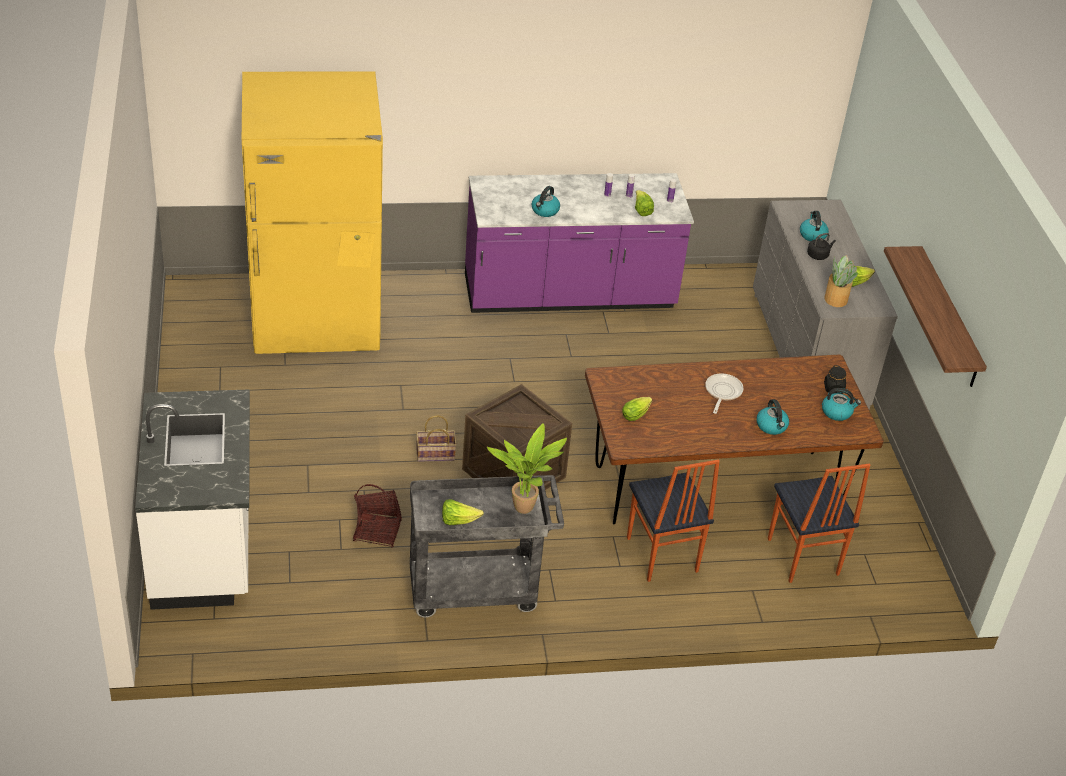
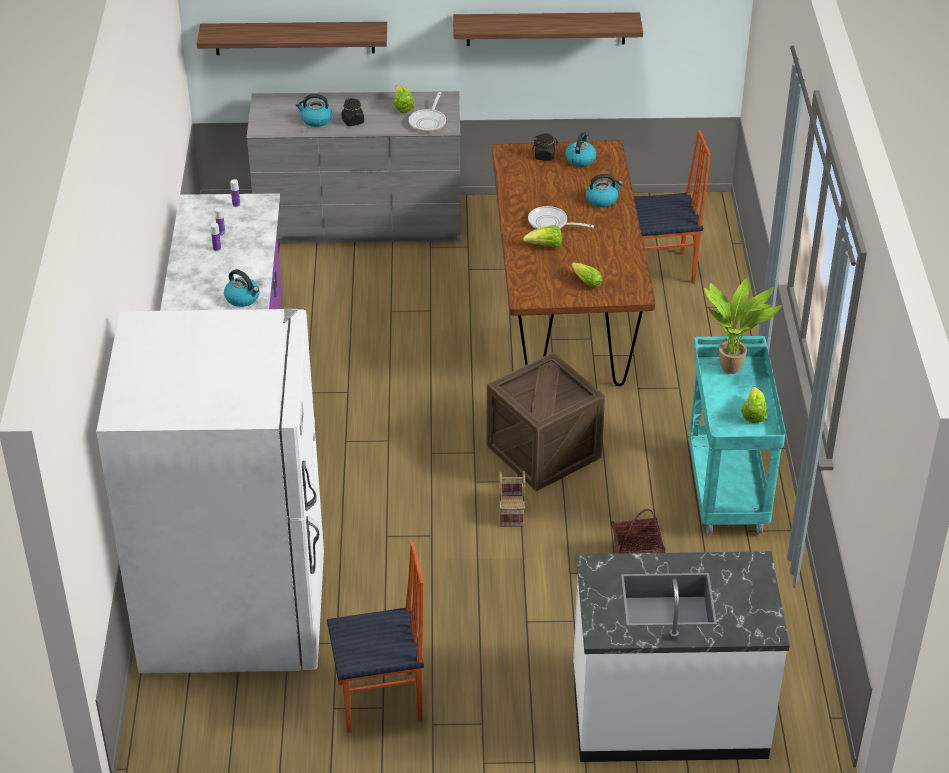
camera: 80 degrees left, 0 degrees up
(316, 314) = (234, 611): yellow fridge -> white fridge
(479, 595) = (726, 489): grey cart -> turquoise cart
(641, 210) = (253, 227): lettuce -> lettuce (545, 246)
(661, 555) = (663, 359): chair -> chair (381, 703)
(818, 255) = (353, 121): black kettle -> black jar
(836, 298) = (428, 122): potted plant -> frying pan
(870, 178) = (294, 38): none -> shelf

